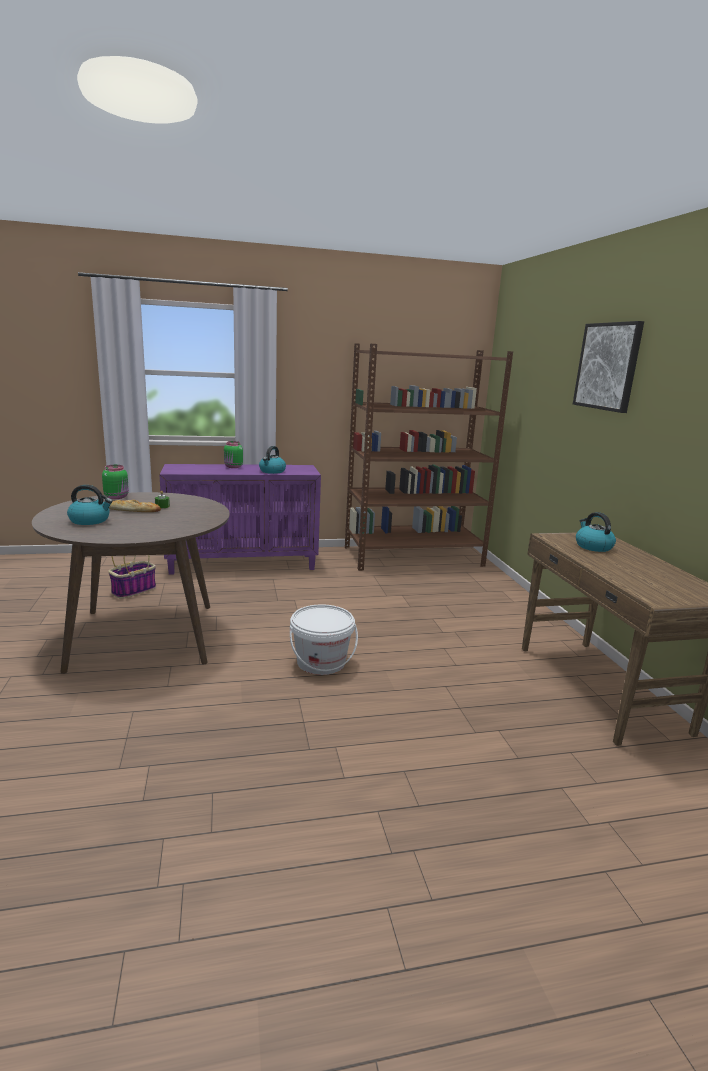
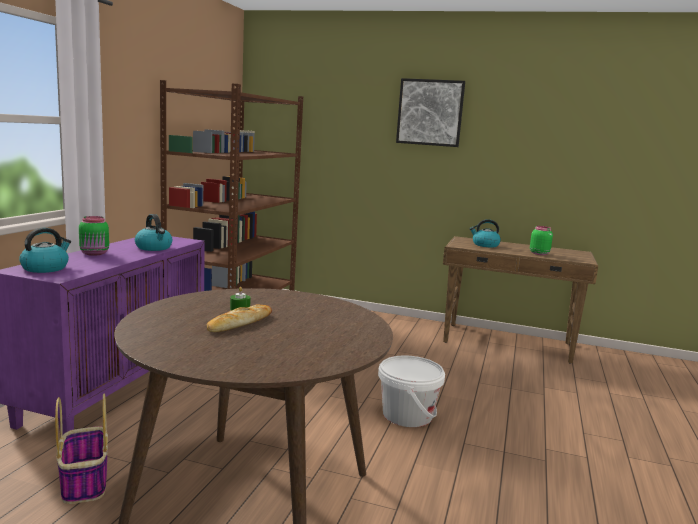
camera: 60 degrees left, 5 degrees down
(90, 520) = (265, 348): kettle -> kettle (45, 268)
(117, 497) = (150, 321): green jar -> green jar (539, 253)

